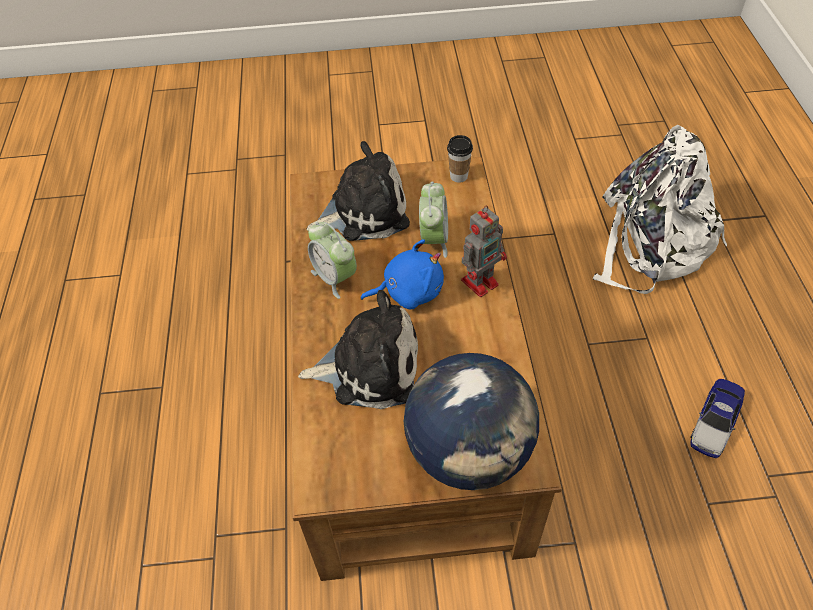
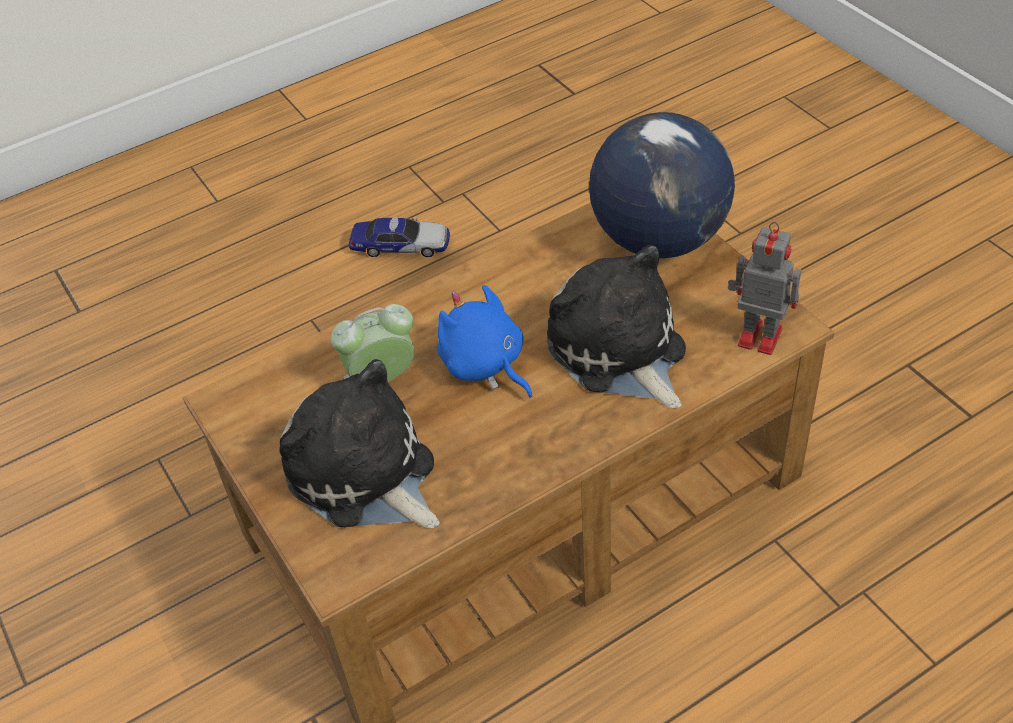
camera: 115 degrees left, 5 degrees down
(335, 278) = (508, 448): alarm clock -> none
(459, 176) = (240, 401): cup -> none
(481, 281) = (429, 309): toy robot -> toy robot (757, 335)
(651, 244) = (145, 356): white backpack -> none

